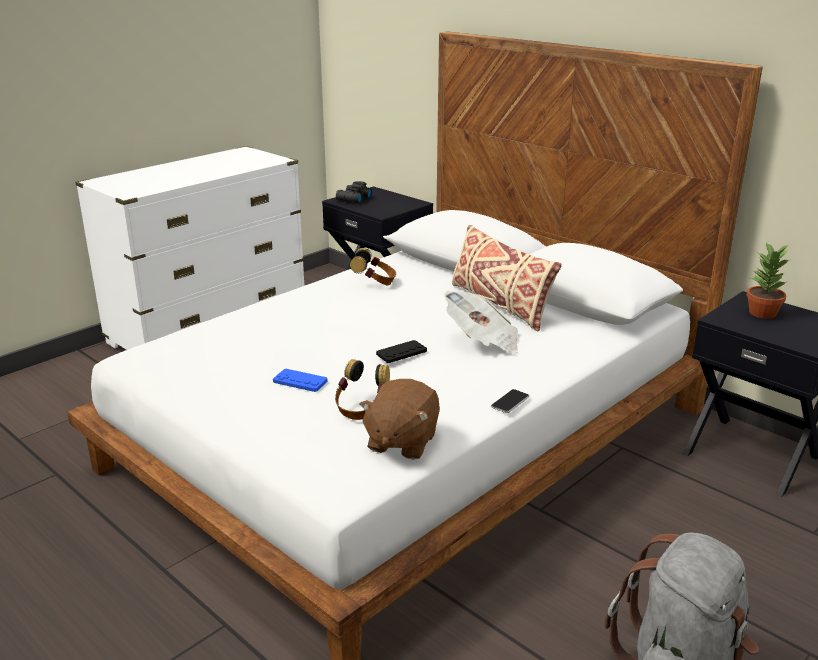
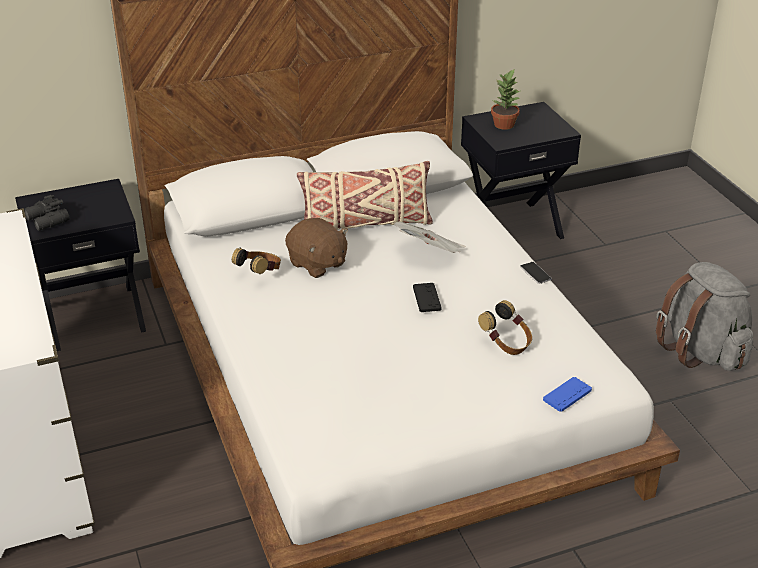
camera: 65 degrees left, 10 degrees up
(300, 381) = (440, 365): blue game controller -> blue game controller (567, 395)
(401, 442) = (566, 338): brown plush toy -> brown plush toy (317, 264)

